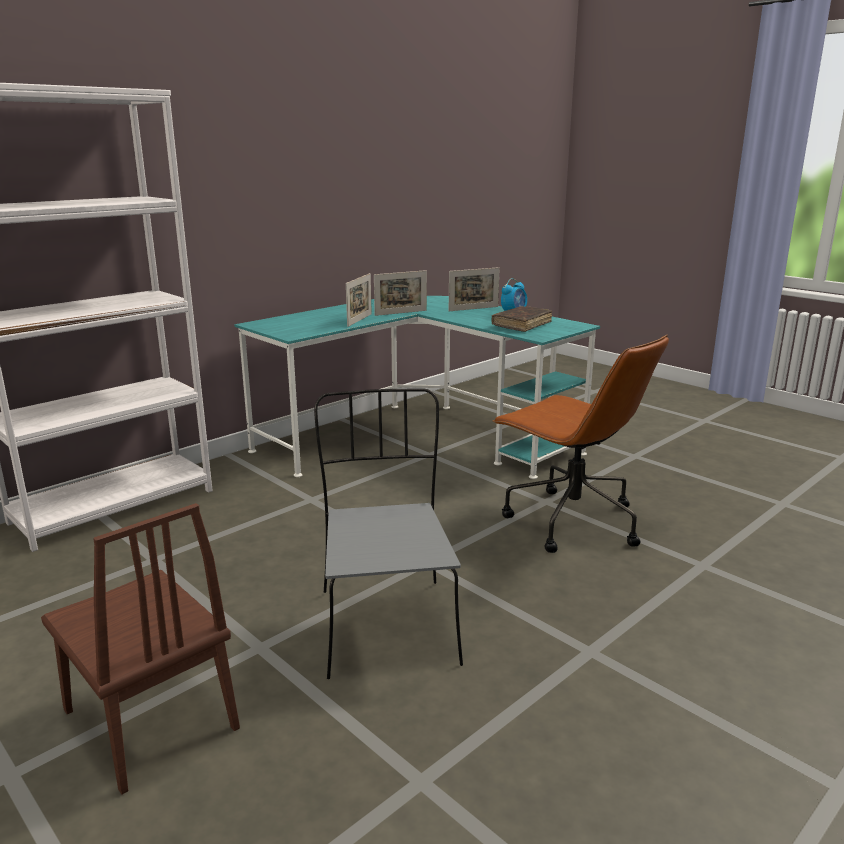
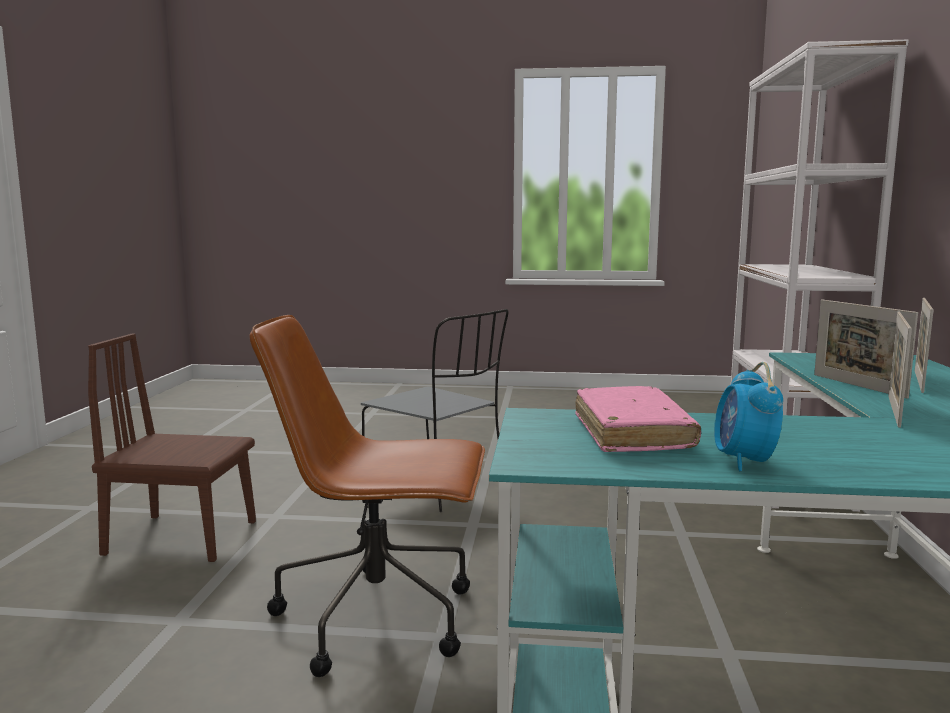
camera: 140 degrees right, 10 degrees down
(150, 719) = (485, 434): brown chair -> brown chair (182, 537)
(473, 309) = (865, 456): picture frame -> picture frame (918, 381)
(521, 325) = (632, 433): brown book -> pink book

